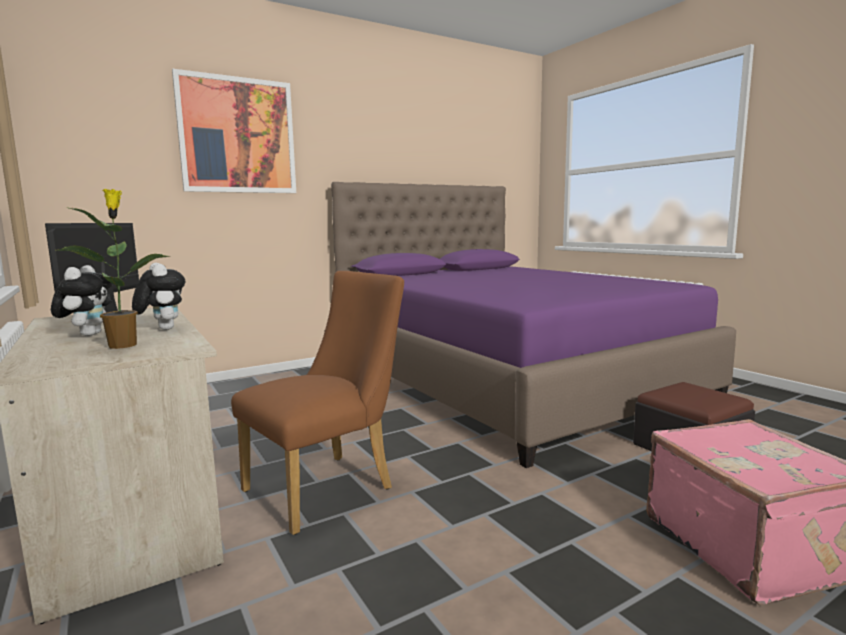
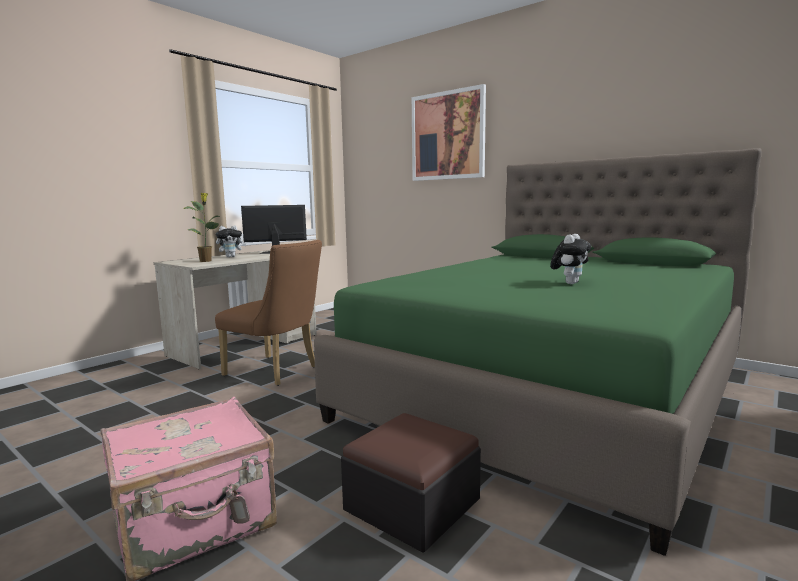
camera: 70 degrees right, 0 degrees up
(162, 329) = (243, 259): plush toy -> plush toy (569, 283)
(507, 379) = (551, 392): purple bed -> green bed

